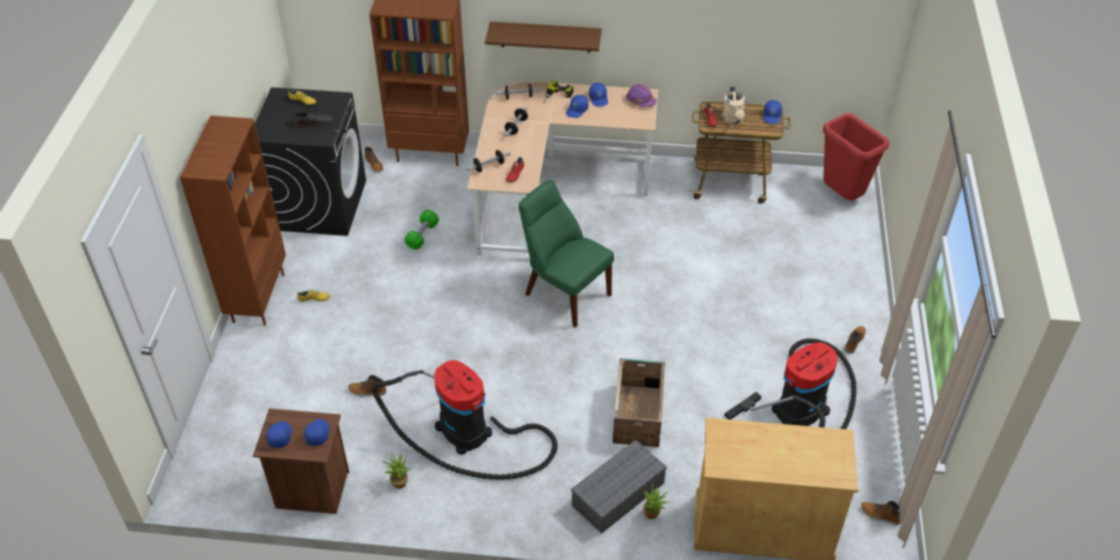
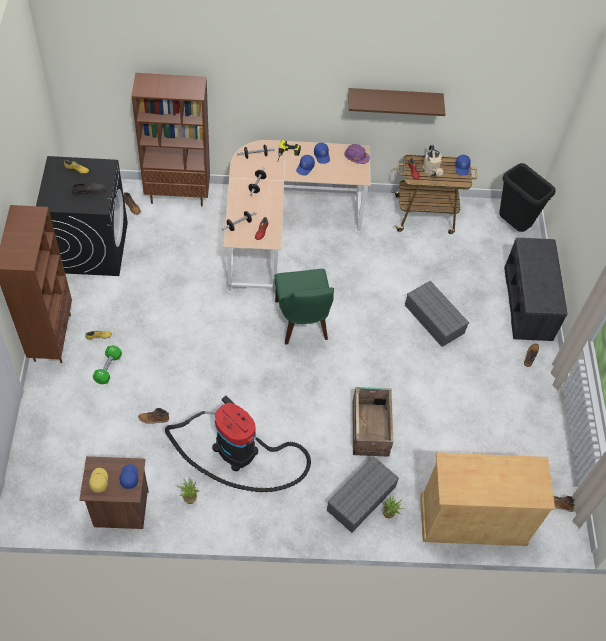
camera: 10 degrees left, 10 degrees up
(279, 436) = (98, 481): blue cap -> yellow cap
(422, 235) = (181, 273): green dumbbell -> green dumbbell (108, 368)
(545, 37) = (277, 106): brown shelf -> brown shelf (394, 99)
(564, 293) = (302, 322): green chair -> green chair turned 135 degrees counterclockwise
(733, 295) = (435, 319): none -> grey storage box
(803, 406) = (496, 415): vacuum cleaner -> none
(840, 196) = (512, 225): red trash can -> black trash can
(856, 283) = (529, 304): none -> grey bench

